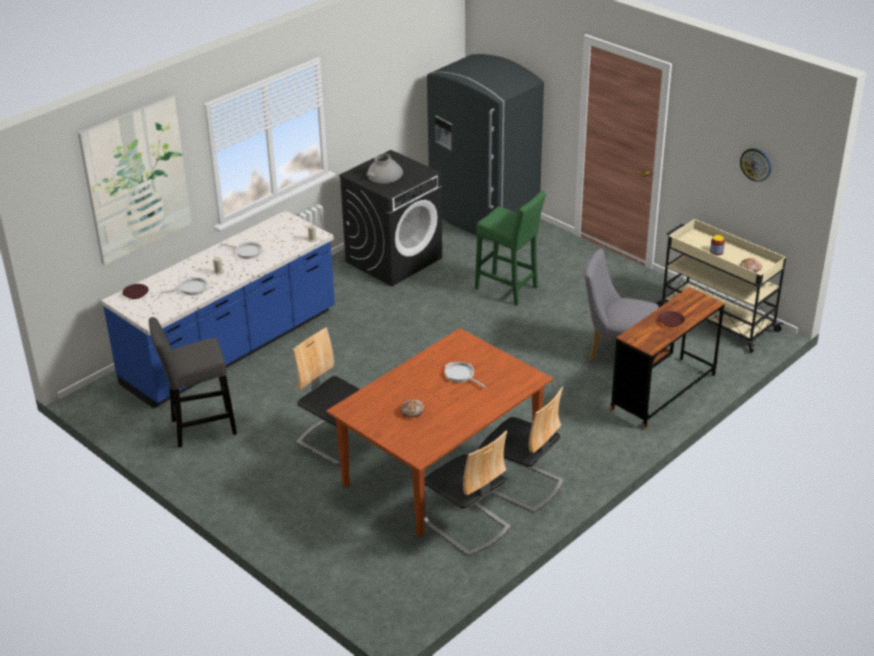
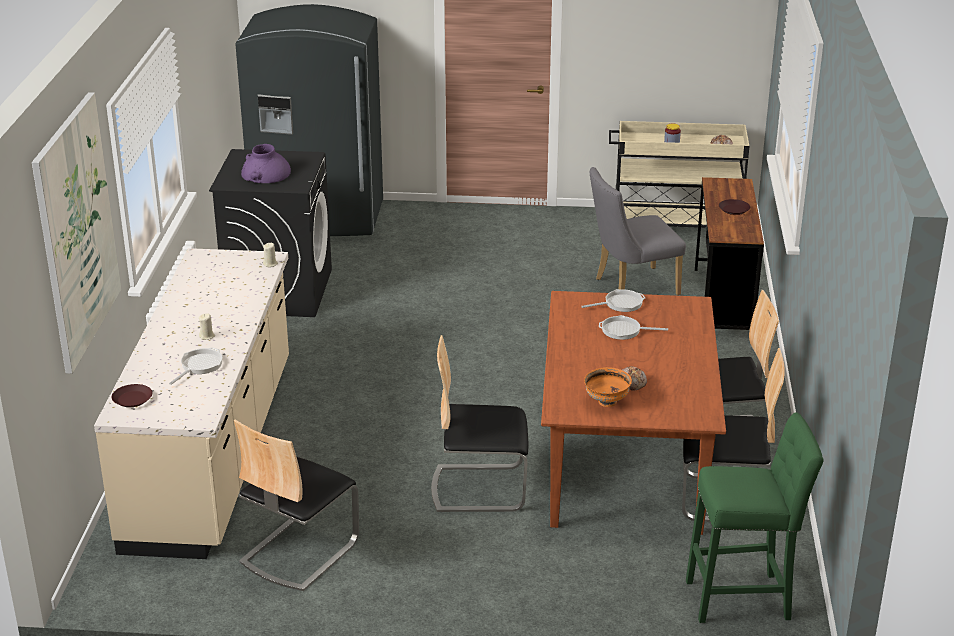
camera: 40 degrees left, 5 degrees down
(199, 428) = (298, 552): grey stool -> chair
(231, 348) = (213, 453): blue counter -> beige counter
(247, 251) = (209, 304): frying pan -> frying pan (620, 304)
(379, 416) = (607, 402): none -> orange bowl
(384, 175) = (266, 174): grey vase -> purple vase
(509, 289) = (446, 273): green stool -> green stool (744, 599)
(756, 164) = (690, 31): wall clock -> none

